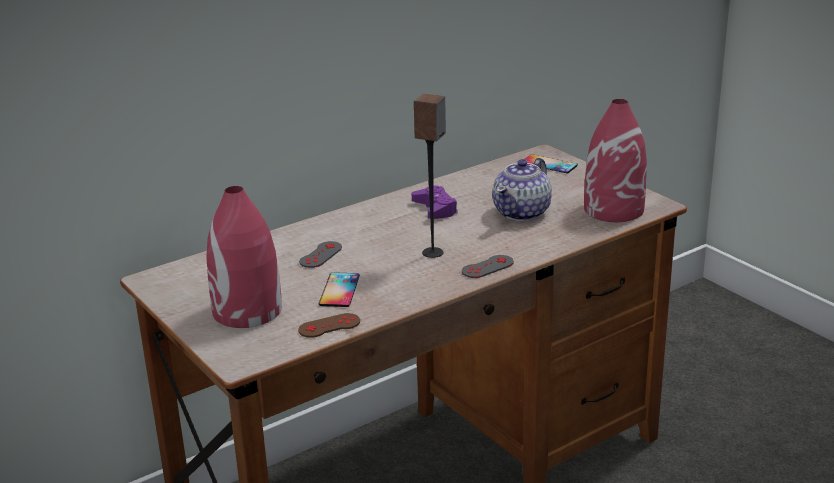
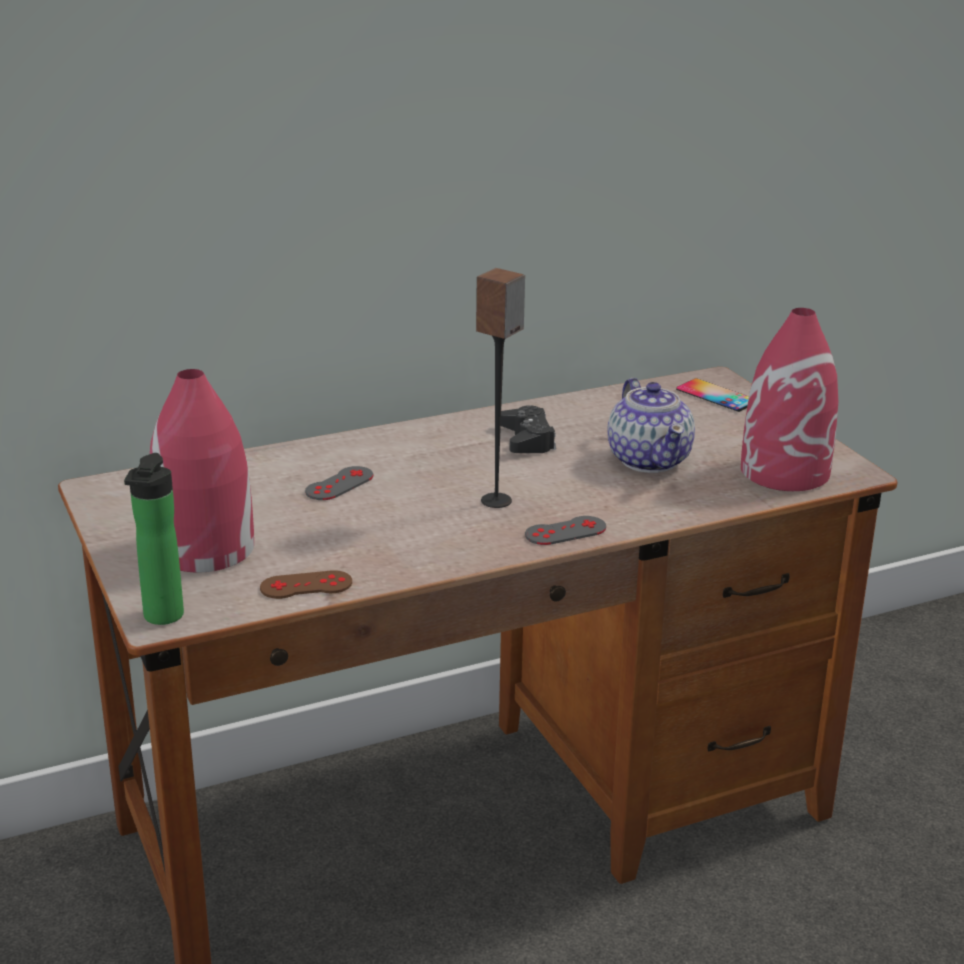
camera: 10 degrees right, 0 degrees up
(239, 361) = (161, 618): none -> bottle
(339, 290) = (343, 537): phone -> none
(435, 209) = (527, 440): purple game controller -> black game controller
(522, 212) = (649, 460): teapot -> teapot turned 60 degrees counterclockwise

